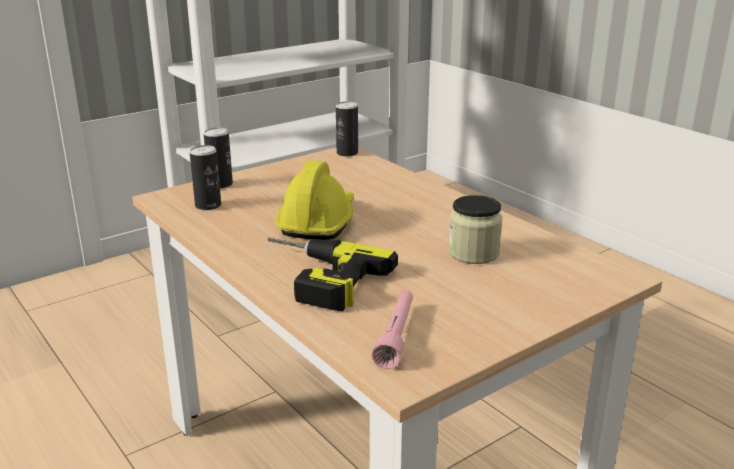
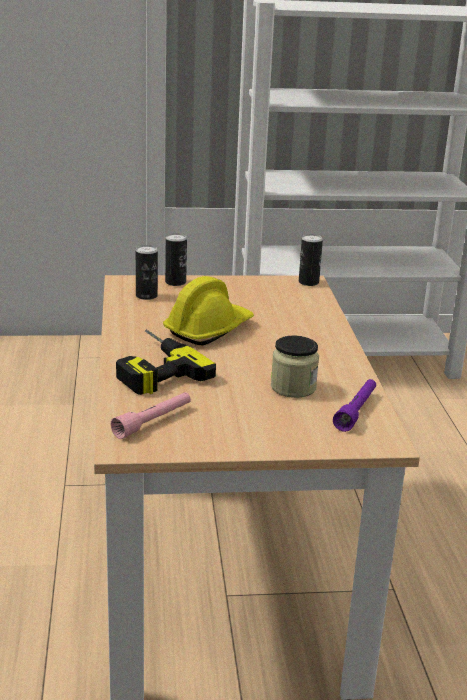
camera: 30 degrees right, 0 degrees up
(556, 257) = (356, 411): none -> purple flashlight

